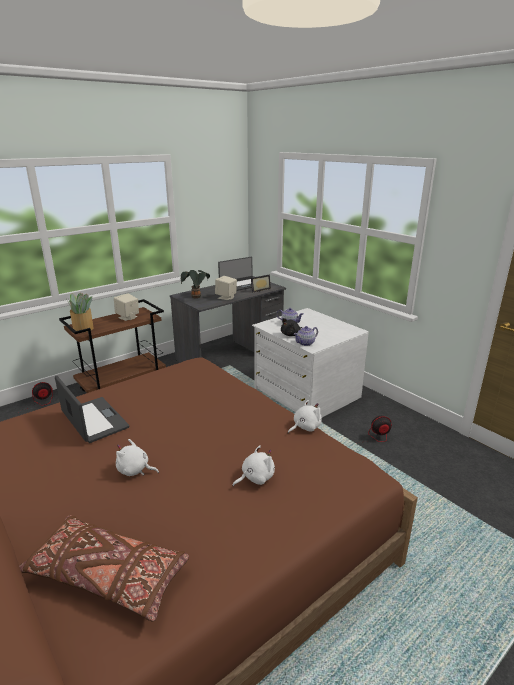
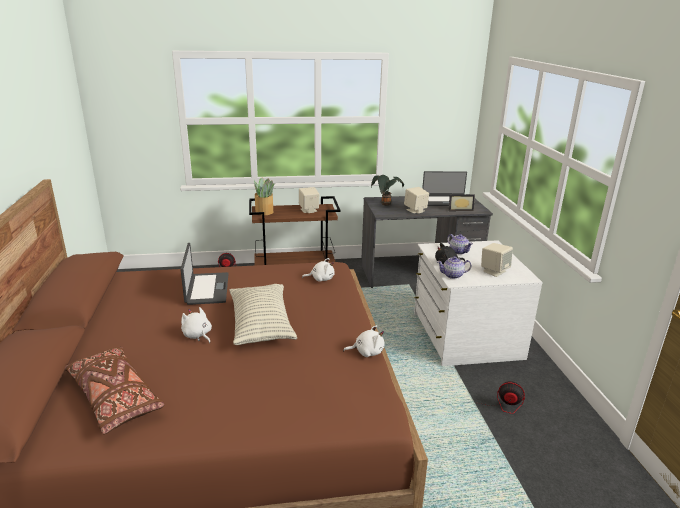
camera: 30 degrees right, 0 degrees up
(188, 437) = (261, 325): none -> pillow
(255, 477) = (276, 375): white plush toy -> white plush toy (321, 279)
(330, 332) = (494, 271): none -> beige speaker

